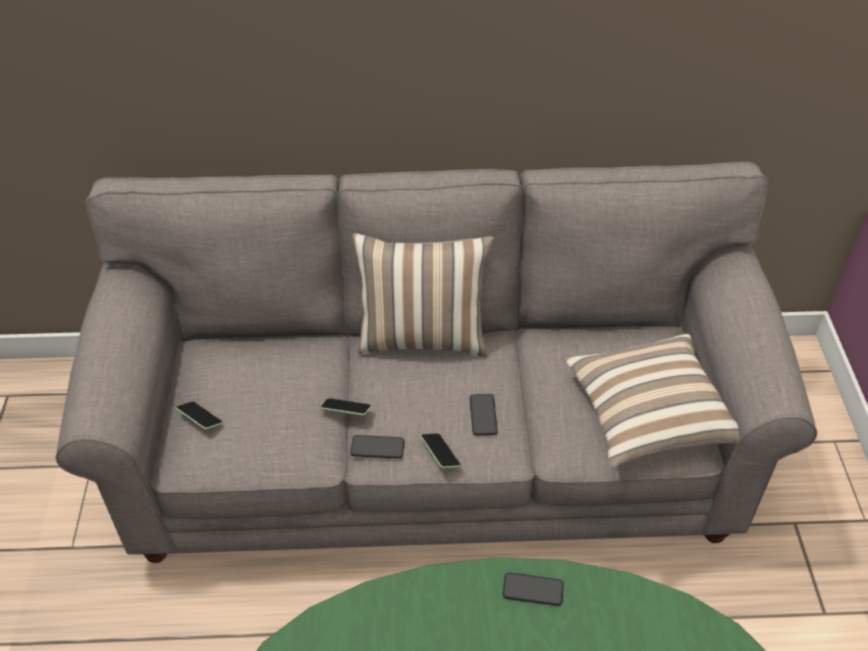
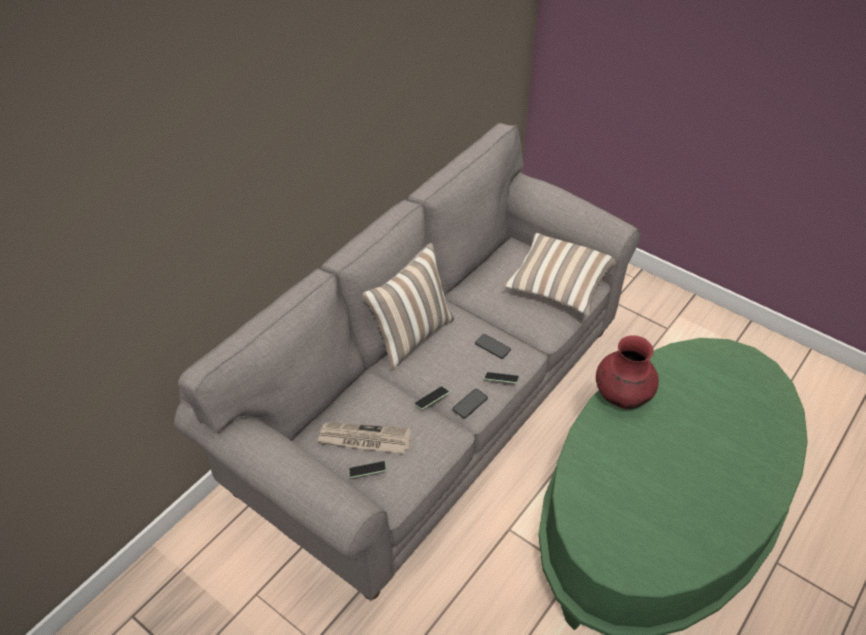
camera: 50 degrees left, 0 degrees up
(240, 389) = (364, 440): none -> newspaper
(533, 590) = (622, 396): phone -> red vase

